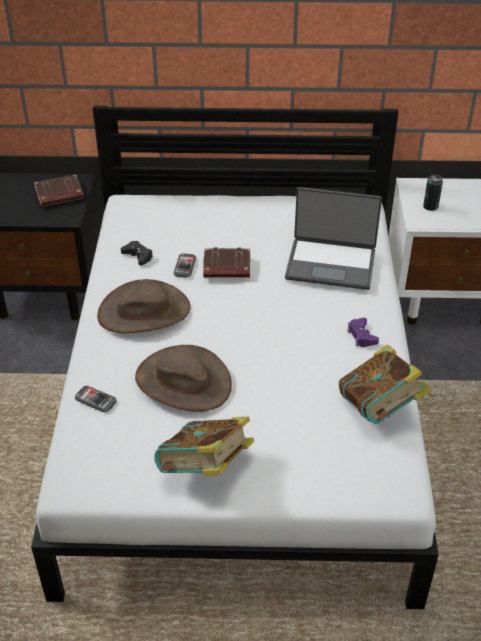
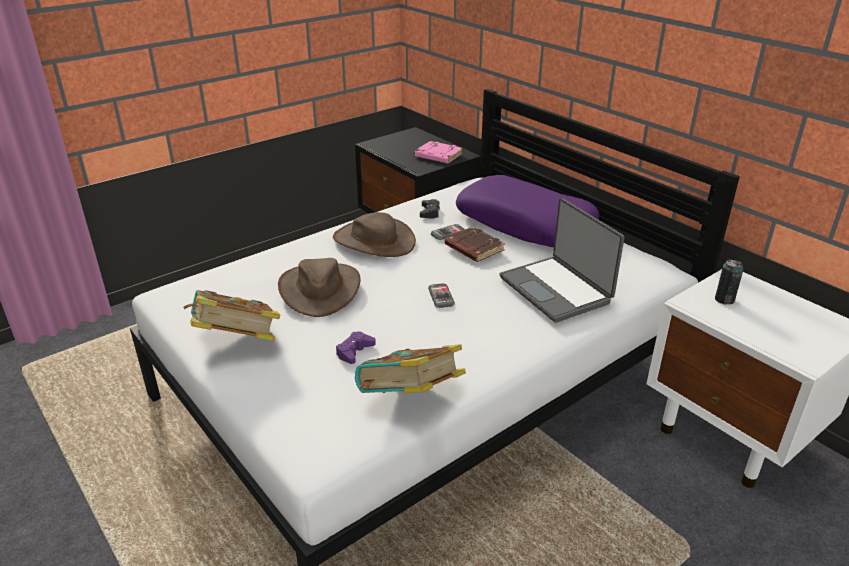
camera: 50 degrees right, 10 degrees down
(59, 195) = (437, 156): brown book -> pink book
(95, 400) = (258, 265): phone -> phone (441, 297)
(222, 221) = (525, 223): none -> purple pillow
(361, 336) = (491, 347): purple game controller -> purple game controller (354, 351)

